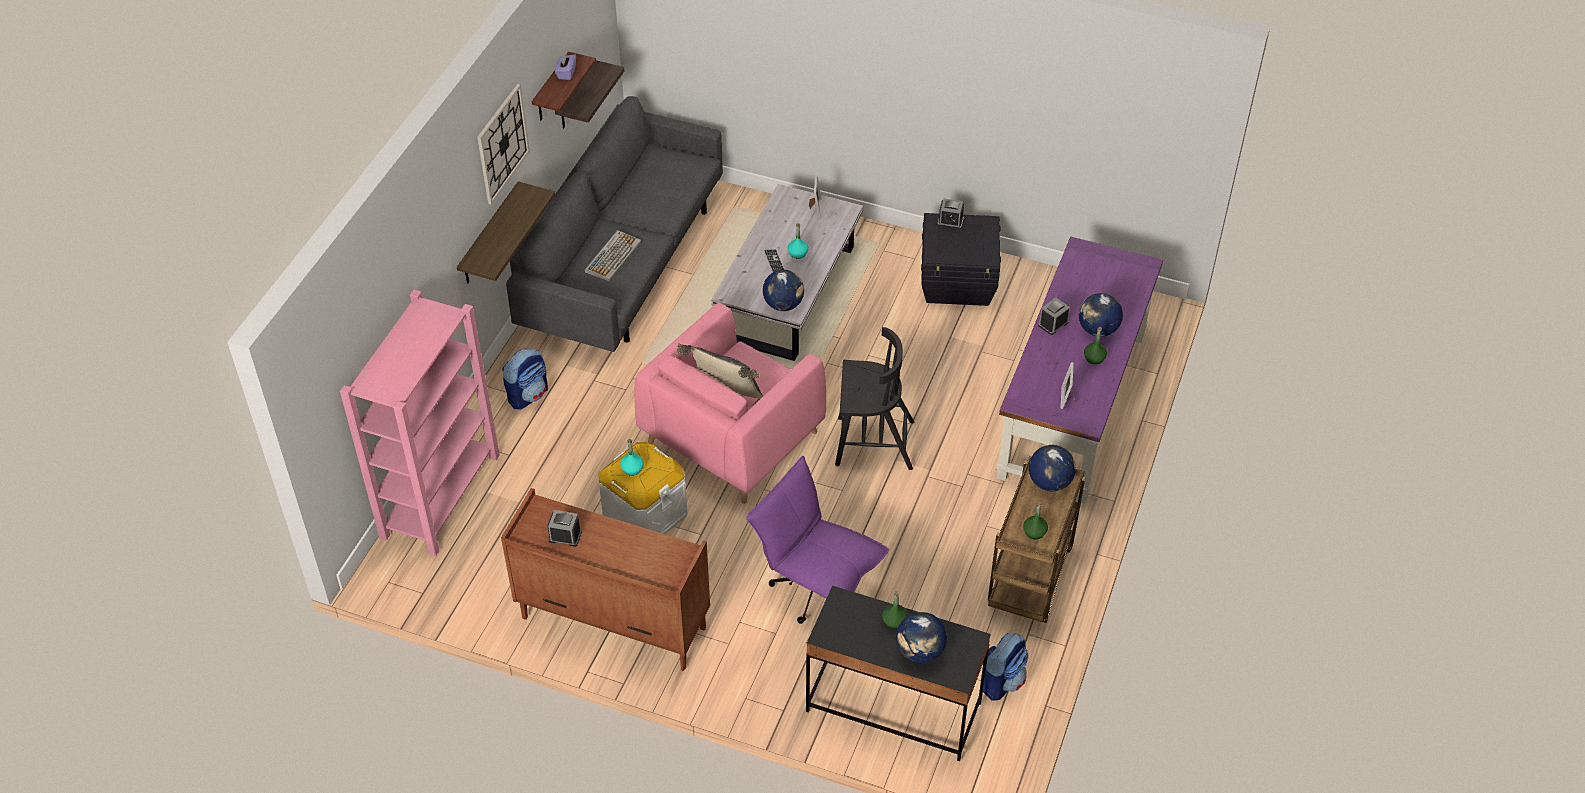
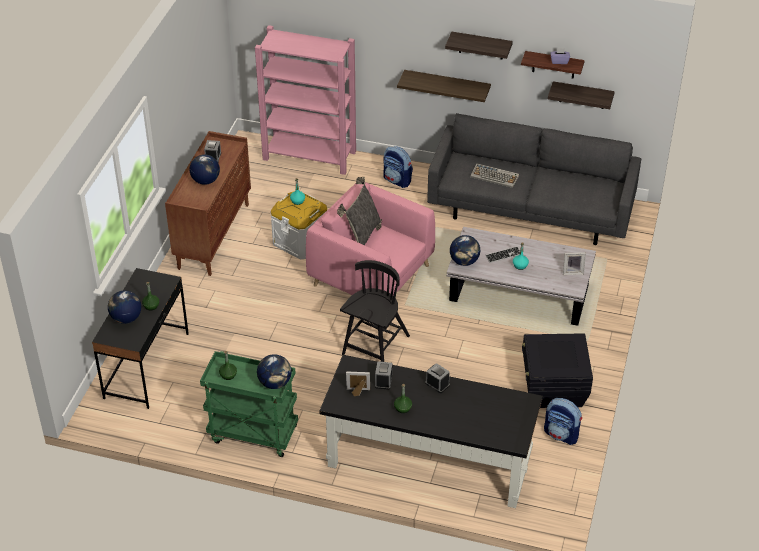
camera: 85 degrees right, 5 degrees down
(502, 143) = (481, 45): wall clock -> shelf
(818, 588) = (243, 325): purple office chair -> none
(872, 443) = (375, 346): black chair -> black chair turned 150 degrees counterclockwise
(950, 221) = (577, 348): alarm clock -> alarm clock (383, 381)
(1001, 681) = (165, 419): backpack -> backpack (561, 434)
(1030, 581) = (252, 434): brown cart -> green cart
(1072, 406) = (428, 460): purple desk -> black desk
(1097, 330) = (434, 410): globe -> globe (205, 181)

